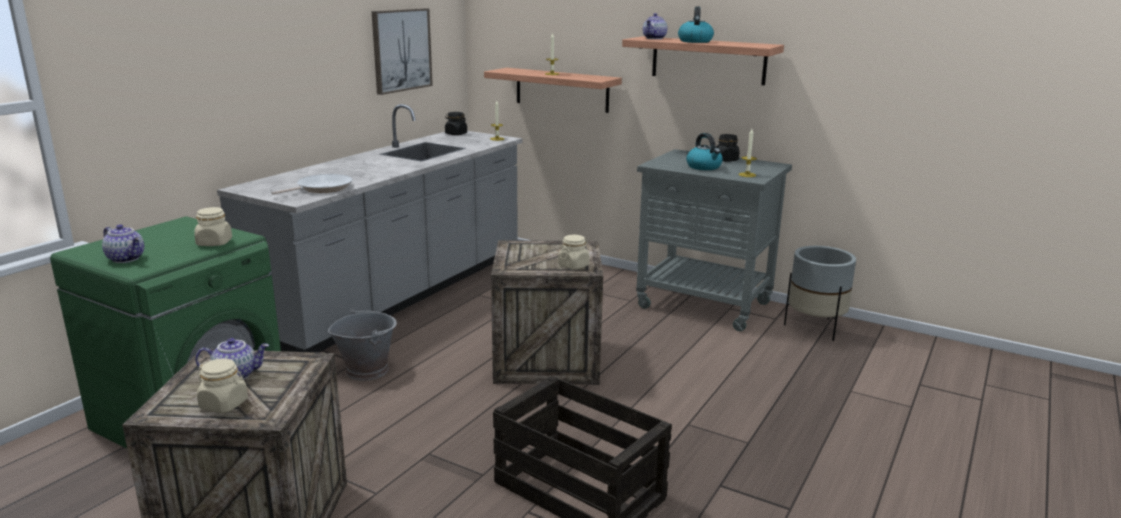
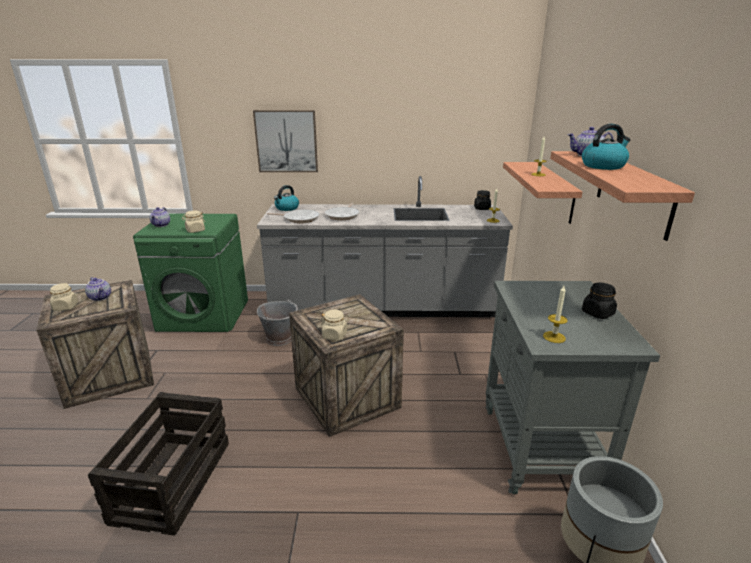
camera: 60 degrees right, 5 degrees up
(356, 172) = (343, 215): none -> frying pan
(401, 50) = (445, 135): picture -> picture (286, 141)
(704, 167) = (544, 309): kettle -> kettle (287, 208)

